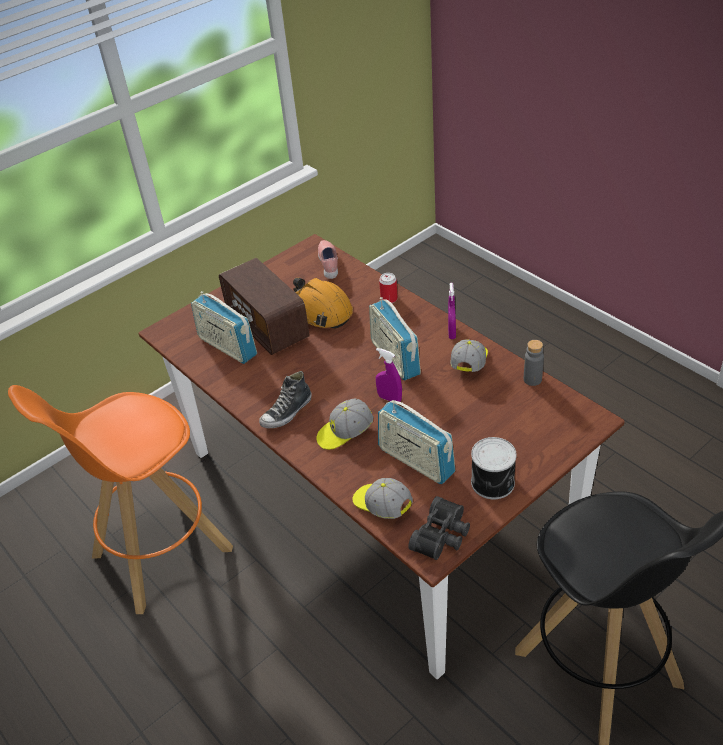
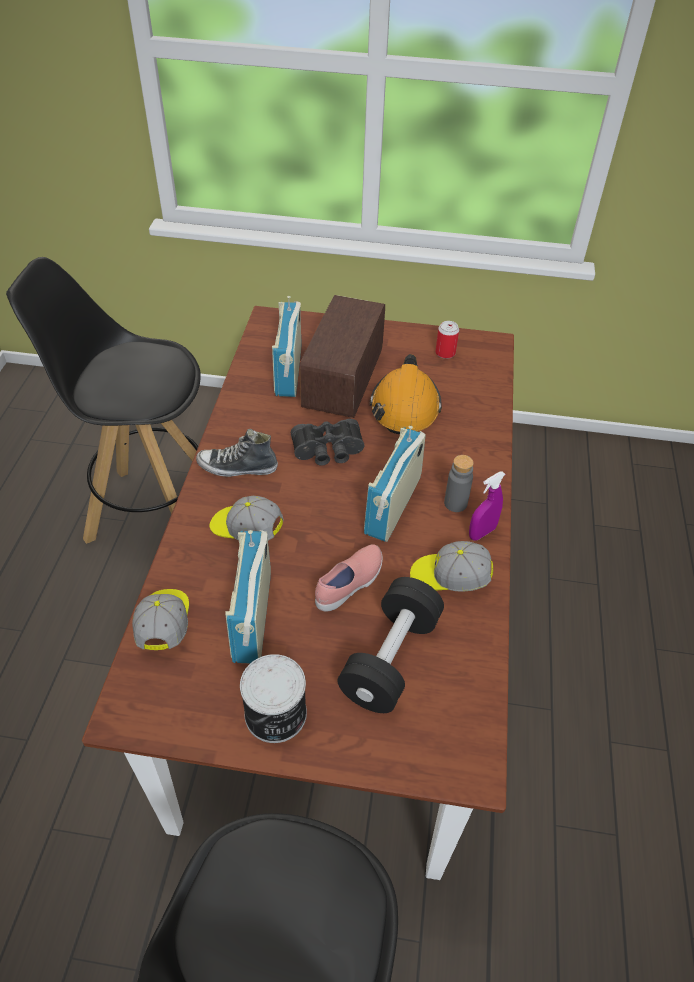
camera: 45 degrees right, 5 degrees up
(160, 553) = (154, 512): orange stool -> black stool
(329, 264) = (479, 371): pink shoe -> pink shoe (350, 585)
(389, 299) = (479, 447): can -> can (445, 353)
(389, 398) = (327, 537): purple spray bottle -> none
(443, 536) = (157, 710): black binoculars -> black binoculars (328, 452)
(469, 363) = (449, 577): cap -> cap turned 150 degrees counterclockwise
(500, 415) = (390, 658): none -> black dumbbell
(532, 379) = (481, 658): grey bottle -> grey bottle (455, 503)

